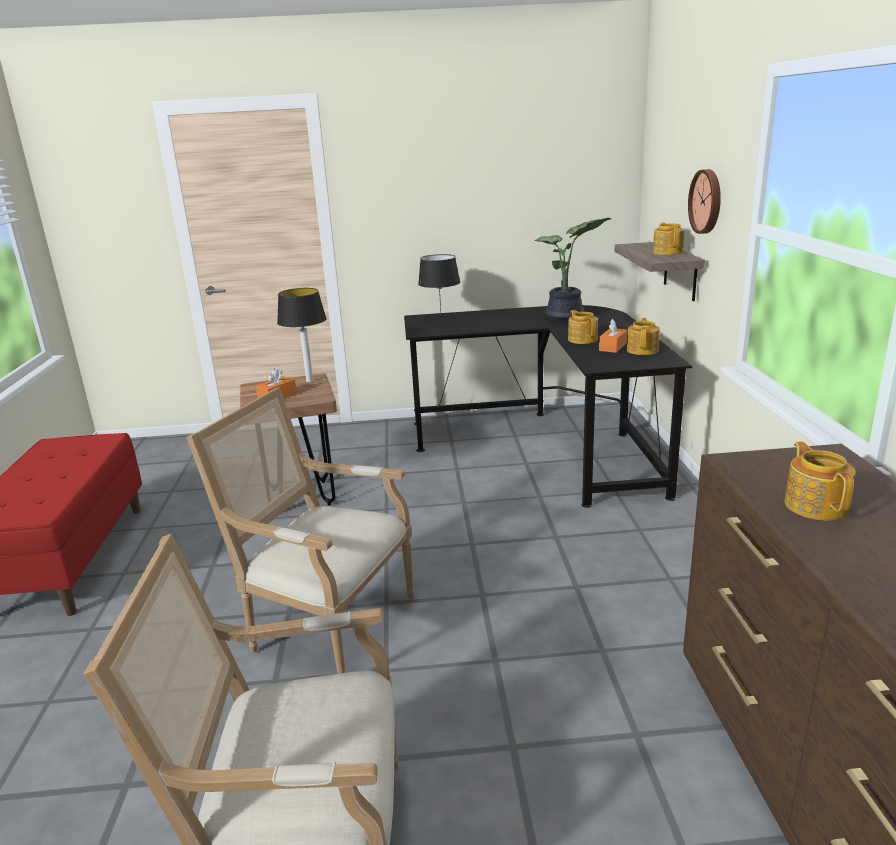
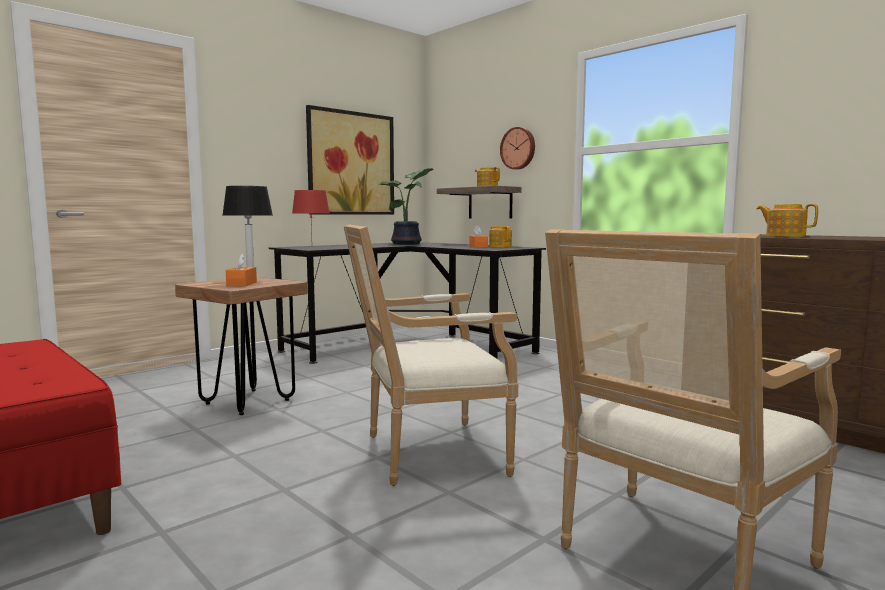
camera: 40 degrees left, 15 degrees down
(441, 320) = (311, 247): black table lamp -> red table lamp
(518, 207) = (351, 163): none -> picture
(582, 339) = (448, 246): teapot -> none

